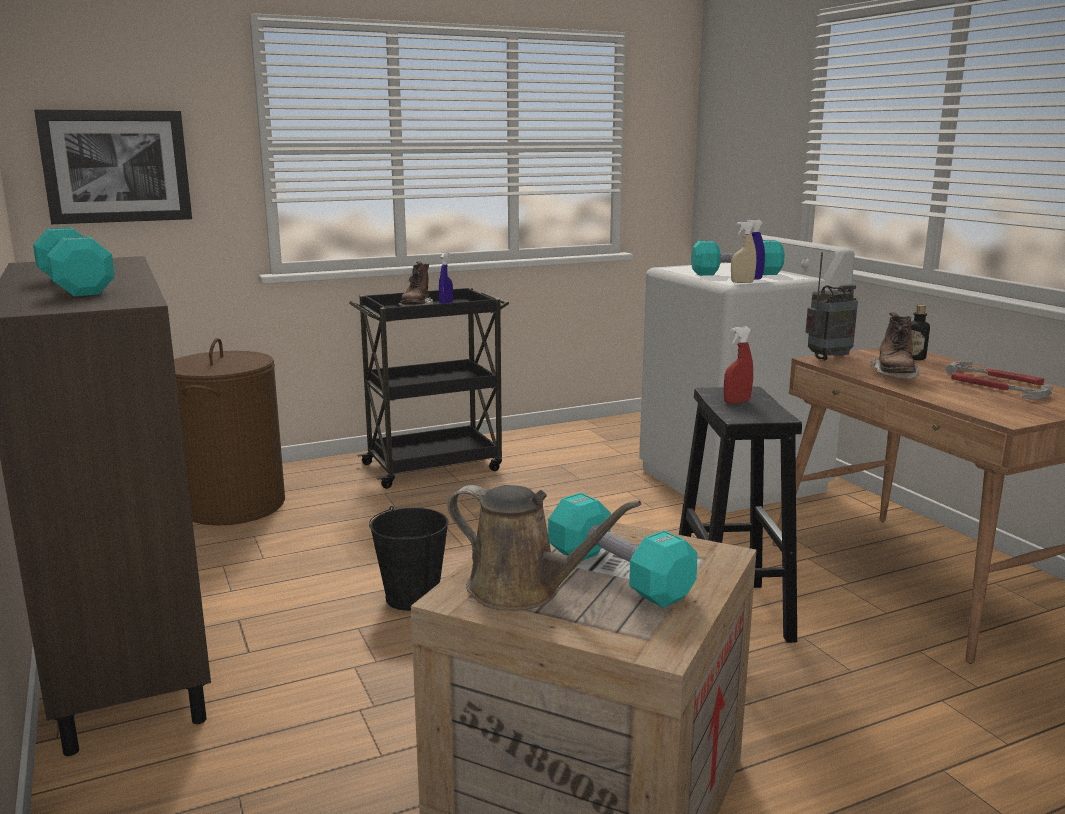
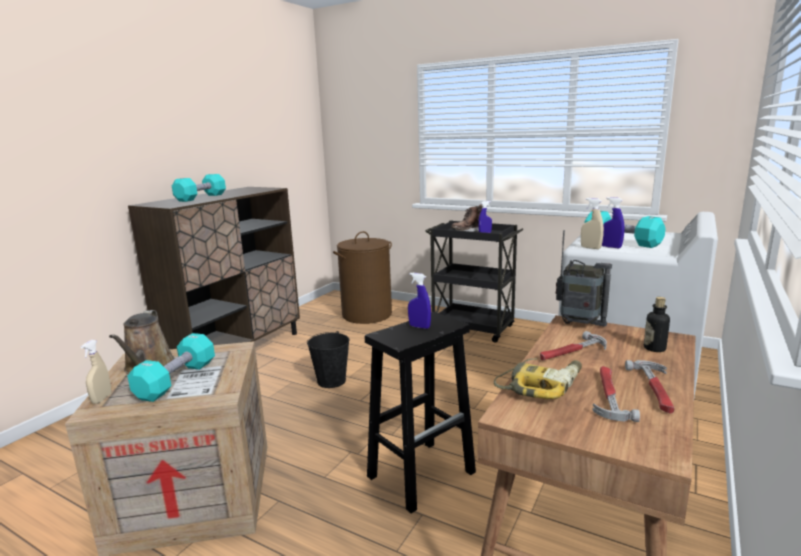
camera: 55 degrees right, 0 degrees up
(116, 166) = (360, 145): picture -> none
(617, 638) = (102, 399): none -> beige spray bottle
(737, 402) = (419, 327): red spray bottle -> blue spray bottle
(894, 376) = (572, 352): brown boot -> hammer
(956, 398) = (540, 384): none -> power drill

